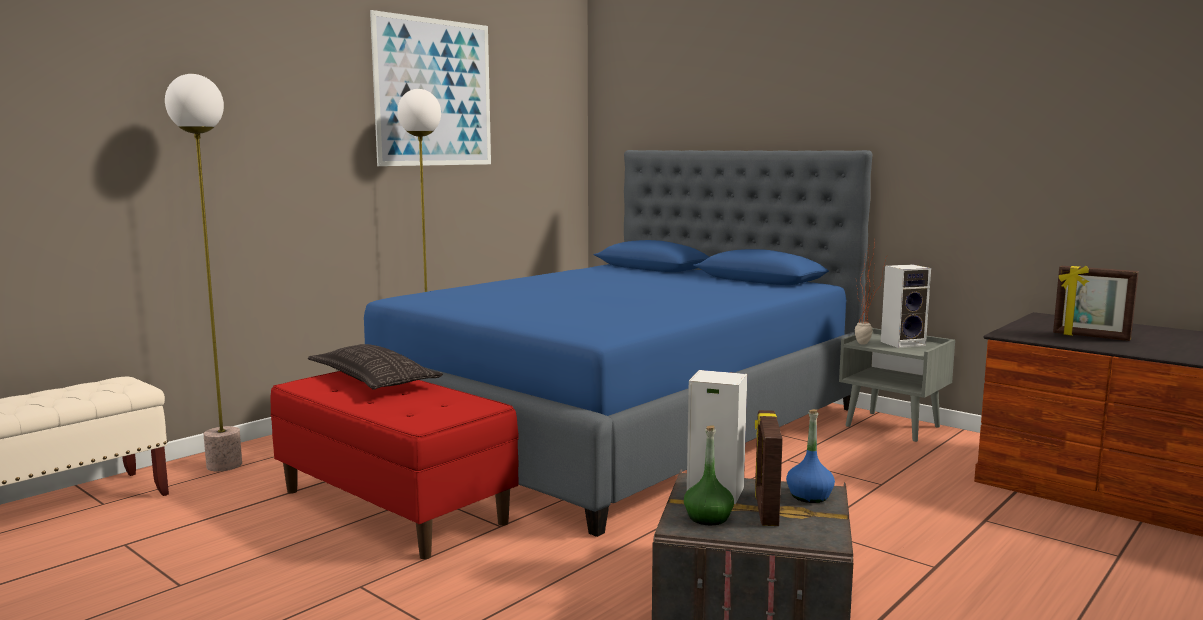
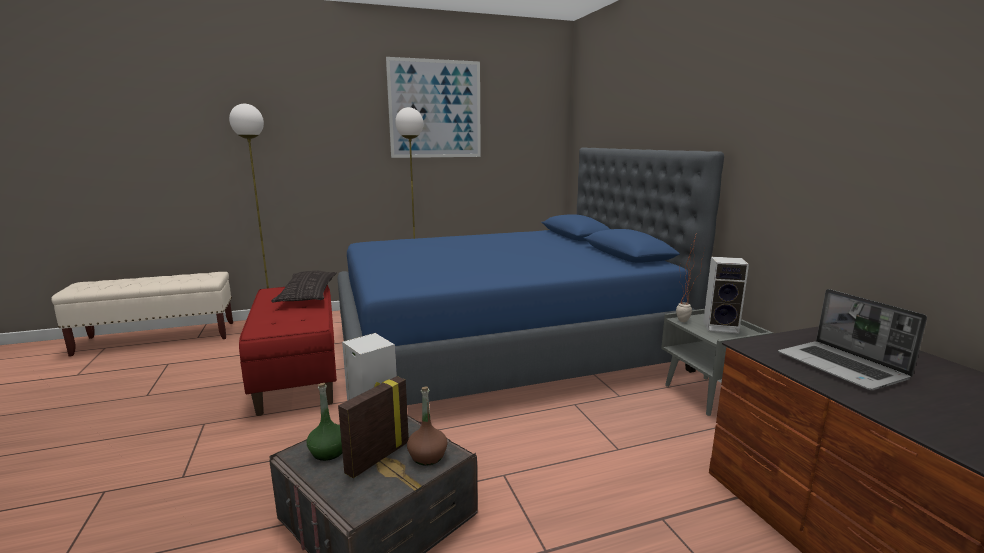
camera: 30 degrees right, 5 degrees up
(809, 496) = (427, 456): blue bottle -> brown bottle
(1091, 337) = (842, 367): picture frame -> laptop

